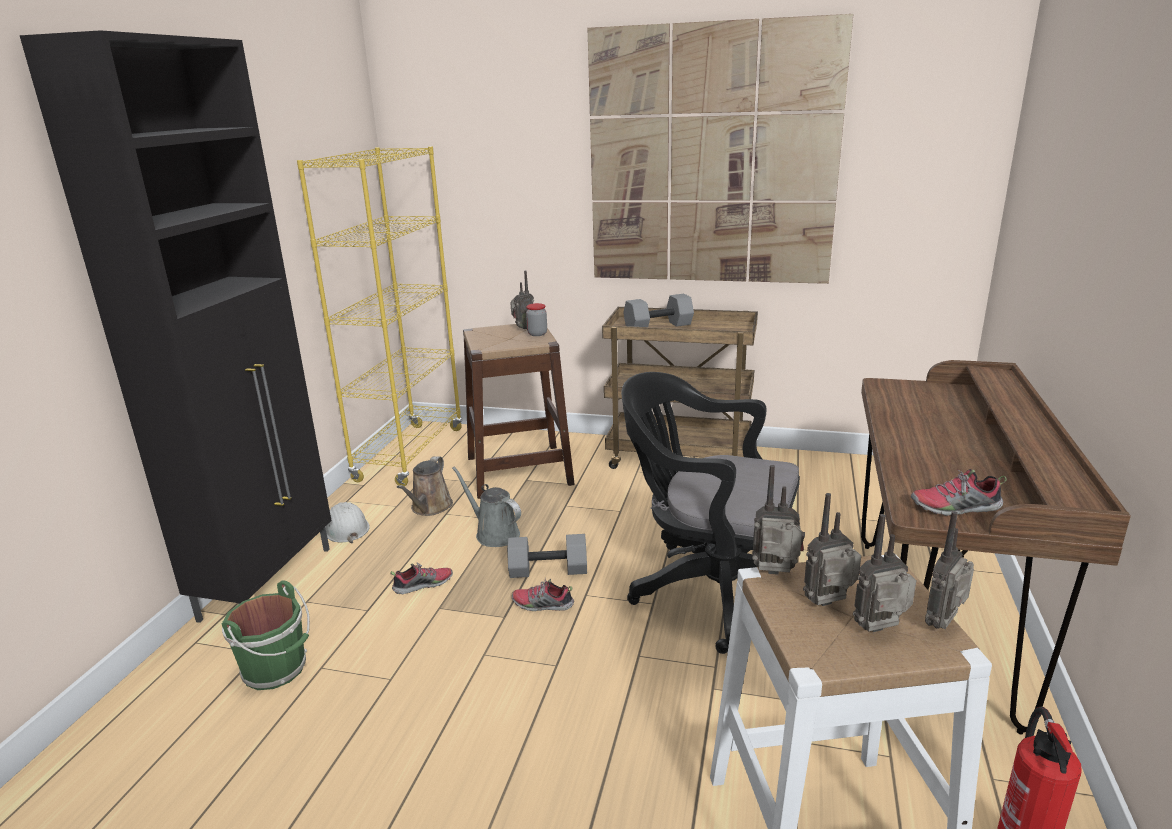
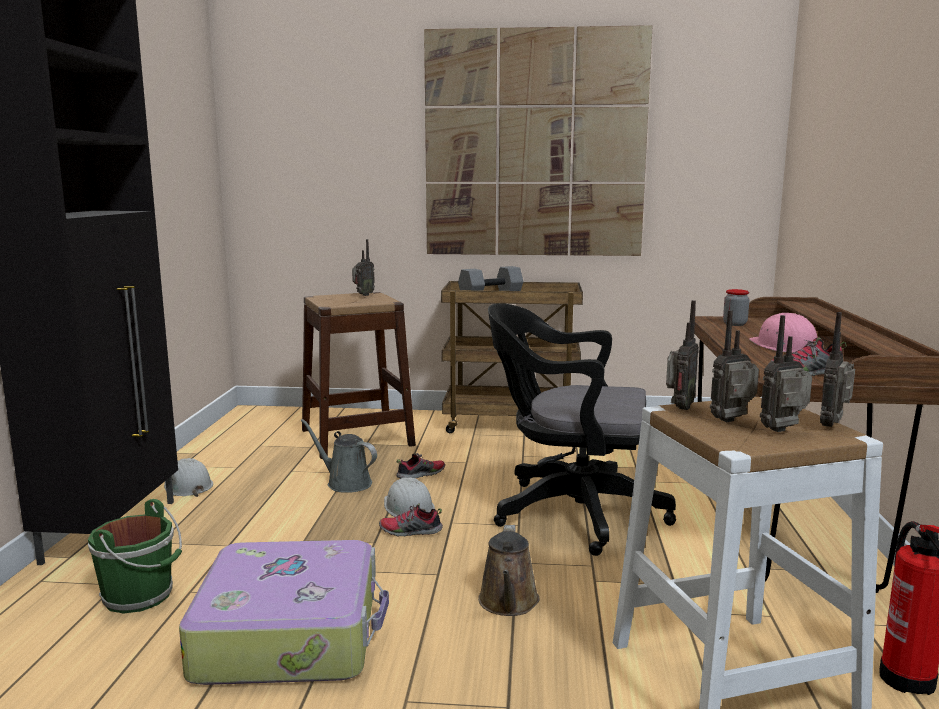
camera: 10 degrees left, 10 degrees down
(400, 731) = (291, 633): none -> suitcase
(410, 454) = (240, 429): yellow bookcase -> none
(423, 585) = (283, 523): shoe -> shoe (420, 475)
(430, 507) = (273, 467): brown watering can -> brown watering can (508, 603)
(537, 334) = (379, 298): jar -> jar (734, 324)
(547, 571) = (408, 507): grey dumbbell -> white hard hat
(776, 575) = (678, 408): radio -> radio turned 120 degrees clockwise
(949, 448) = (784, 347): none -> pink hard hat

